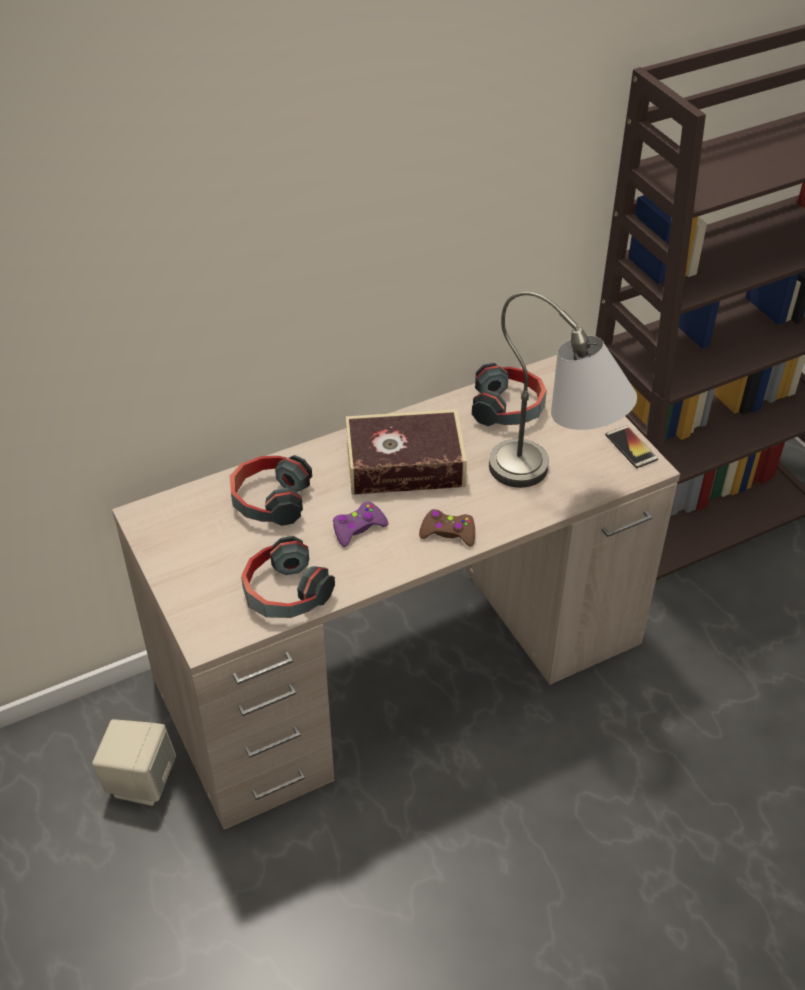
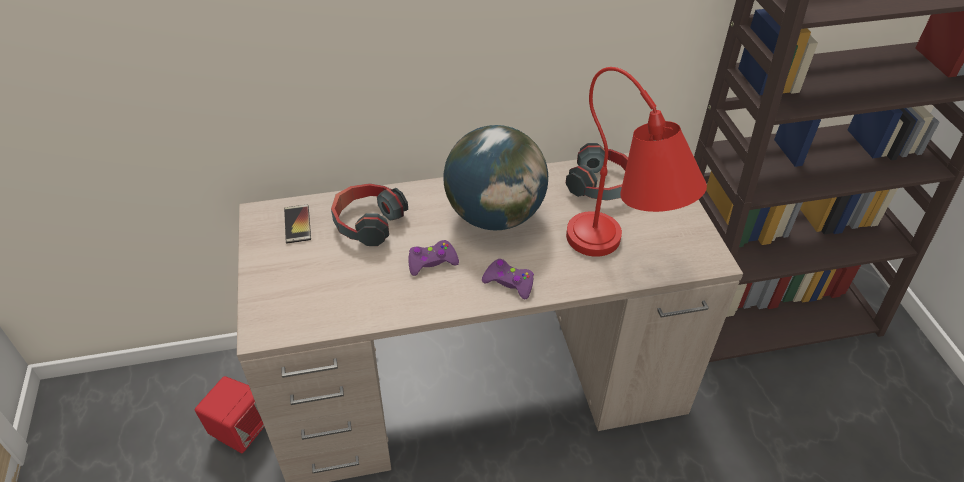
camera: 15 degrees right, 0 degrees up
(140, 781) = (241, 430): beige speaker -> red speaker
(284, 593) = (345, 305): headphones -> none
(405, 464) = (493, 215): book -> globe
(448, 533) = (509, 282): brown game controller -> purple game controller
(555, 482) = (622, 257): grey table lamp -> red table lamp
(631, 447) = (703, 240): phone -> phone (297, 224)

